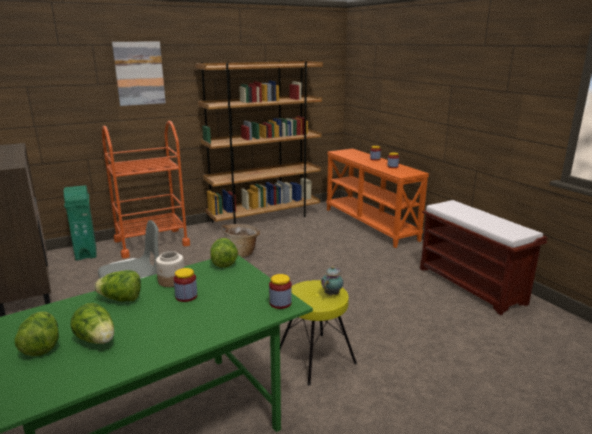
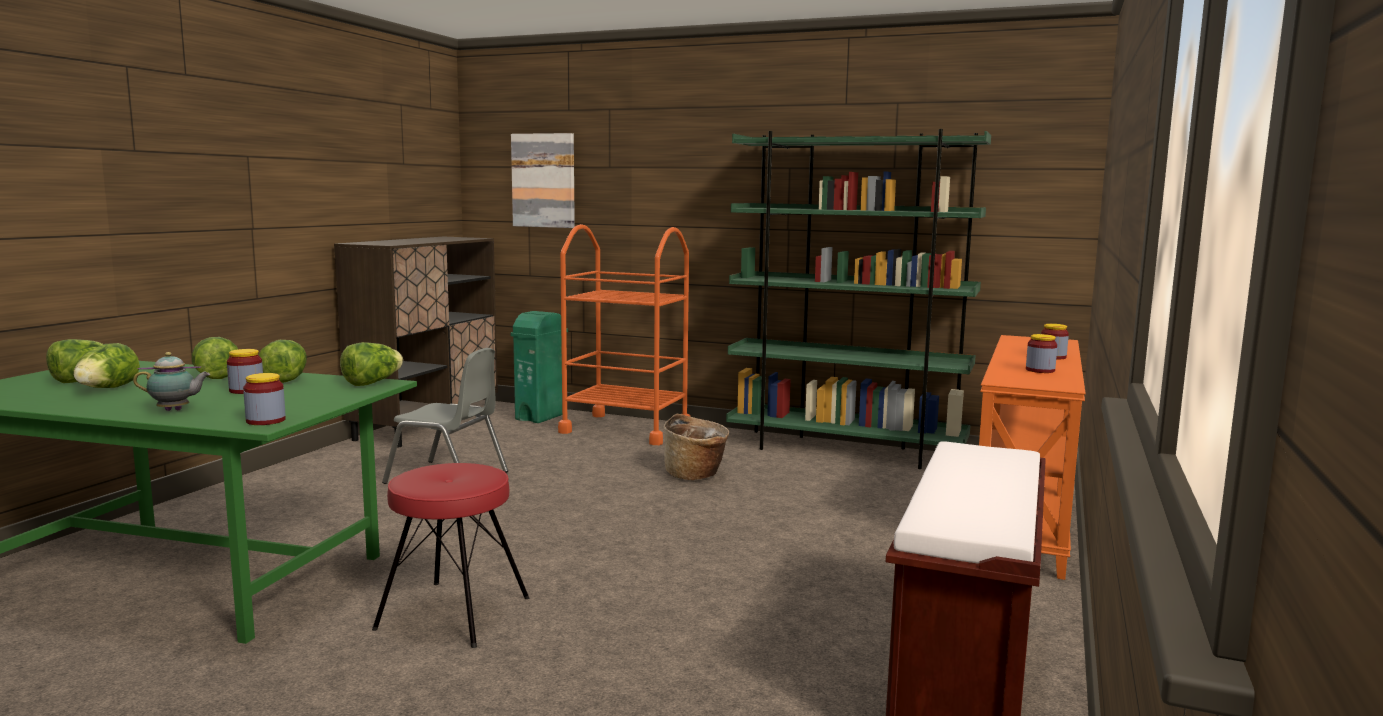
camera: 50 degrees right, 10 degrees down
(139, 73) = (666, 153): picture -> picture (544, 180)
(171, 281) = (286, 379): jar -> lettuce
(265, 218) = (845, 450): brown bookcase -> green bookcase
(316, 358) = (454, 613): yellow stool -> red stool
(332, 294) = (457, 484): teapot -> teapot (175, 410)

